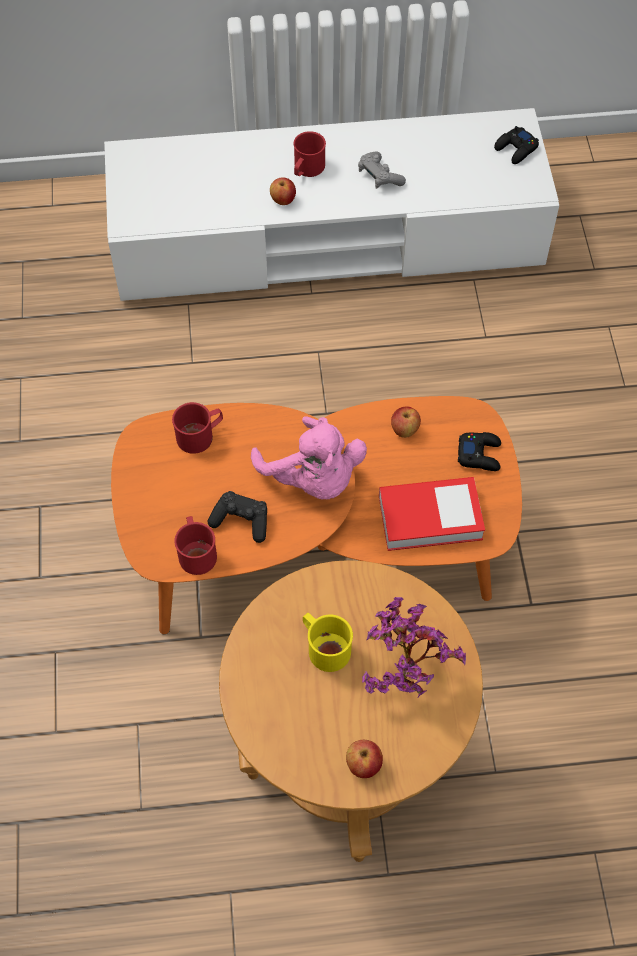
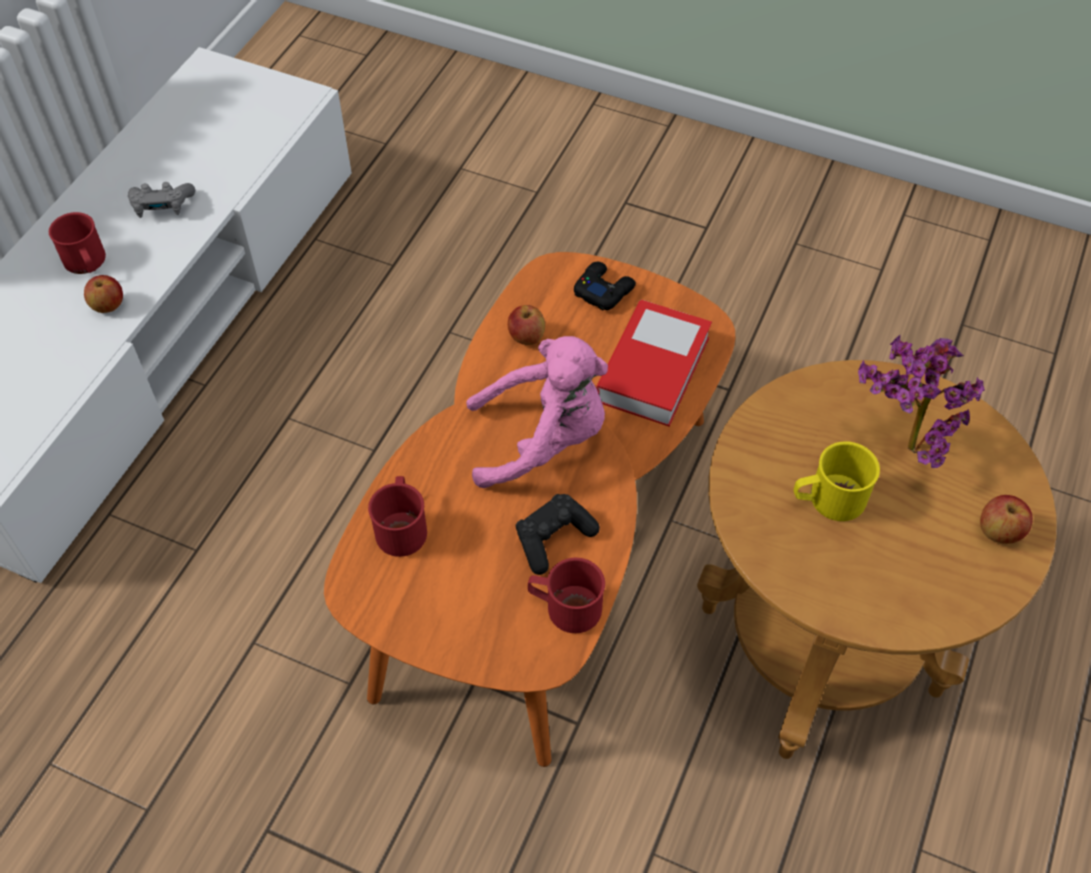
camera: 60 degrees left, 5 degrees down
(516, 149) = (237, 85): black game controller -> none

